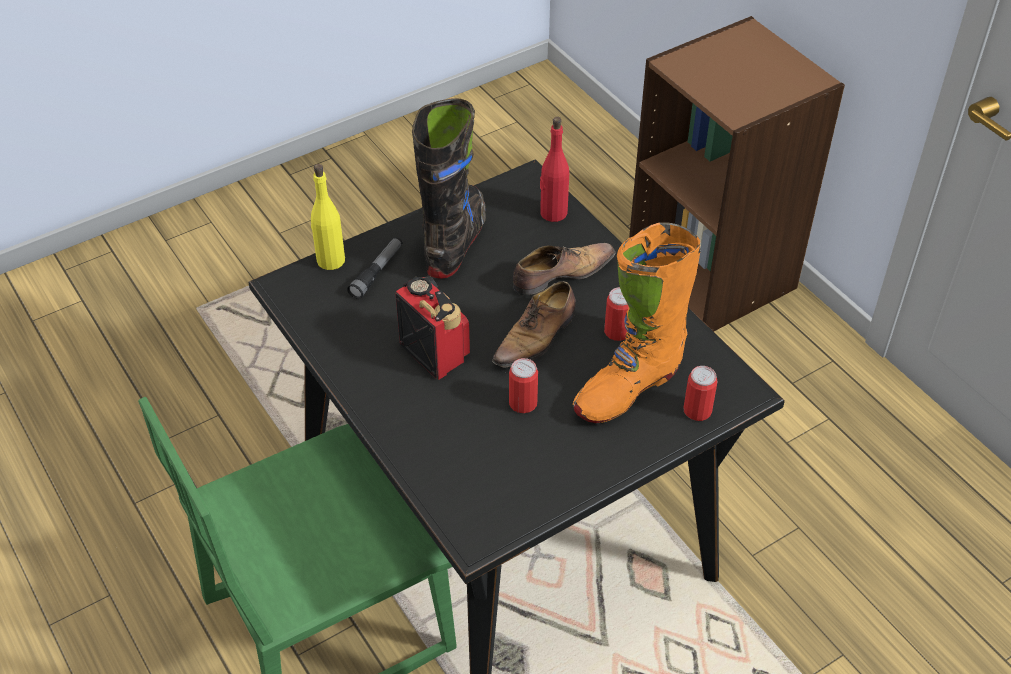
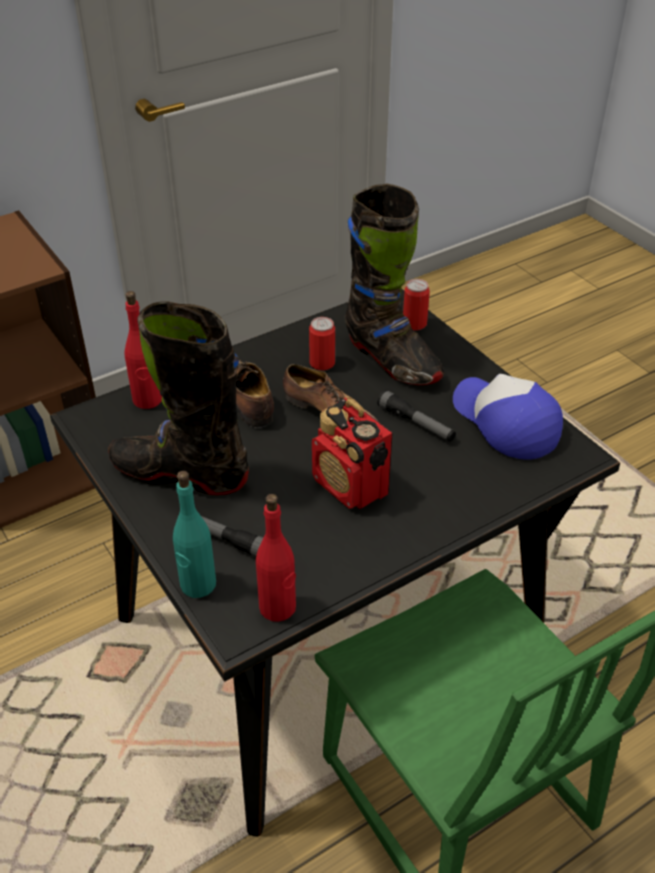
camera: 90 degrees left, 5 degrees down
(301, 306) = (278, 607): none -> red bottle
(330, 260) = (197, 584): yellow bottle -> turquoise bottle
(434, 352) = (351, 487): radio -> radio turned 90 degrees counterclockwise
(523, 403) = (416, 423): can -> flashlight
(525, 477) = (505, 422): none -> cap
(628, 387) = (391, 359): orange boot -> black boot

